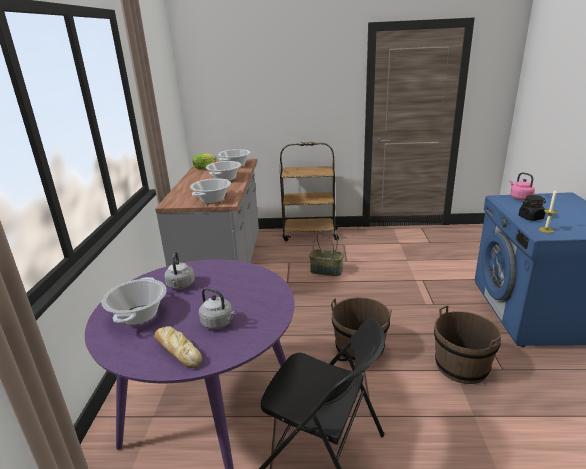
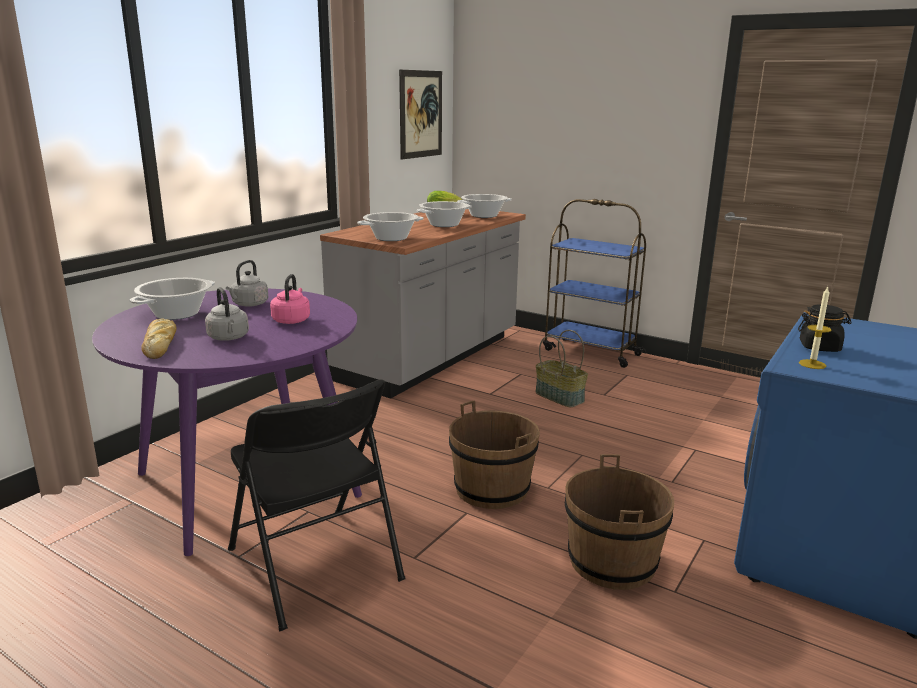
camera: 30 degrees right, 5 degrees down
(168, 100) = (421, 114): none -> picture
(309, 235) = (590, 352): brown cart -> blue cart
(519, 198) = (859, 324): pink kettle -> pink kettle (292, 320)

